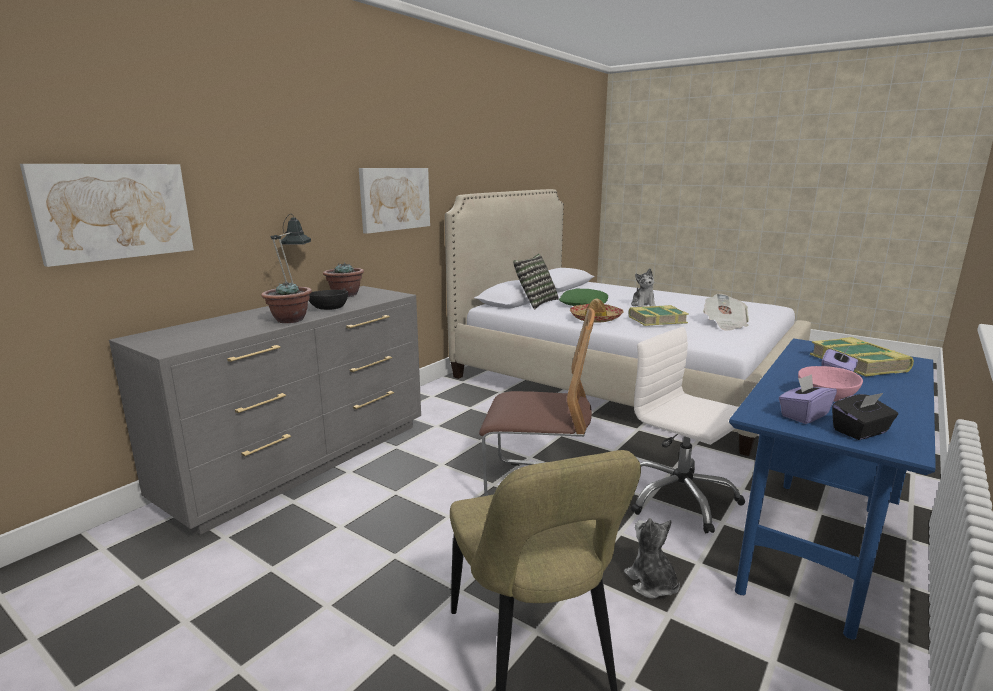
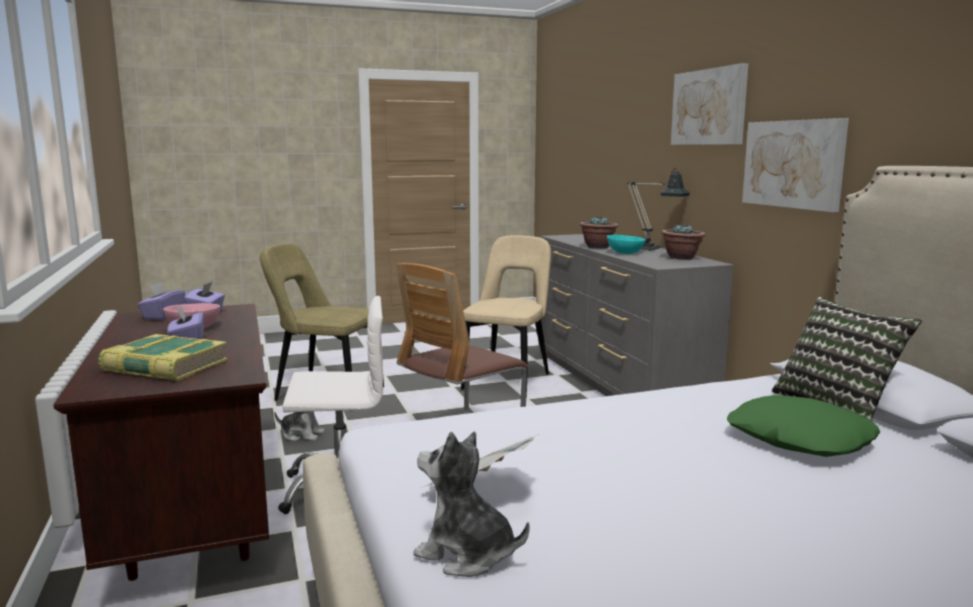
camera: 125 degrees right, 5 degrees down
(114, 211) = (615, 155): picture -> picture (709, 107)
(329, 309) = (624, 253): black bowl -> turquoise bowl
(338, 524) = (509, 380): none -> beige chair
(595, 319) = (656, 409): hat -> none
(643, 305) = (738, 487): plush toy -> plush toy (466, 554)
(657, 320) = (579, 437): book -> none
(816, 538) = (194, 516): blue desk -> brown desk
(861, 431) = (163, 316): black tissue box -> purple tissue box

